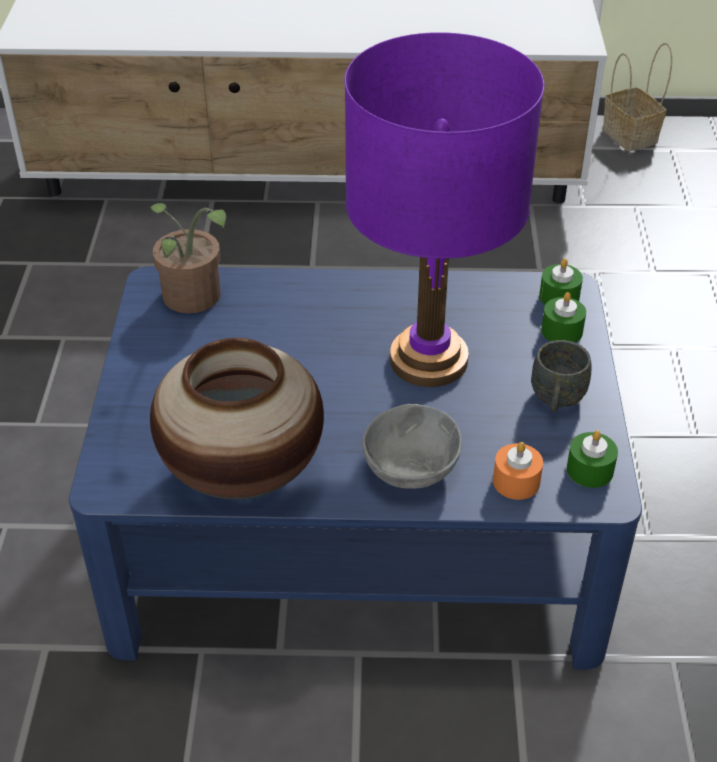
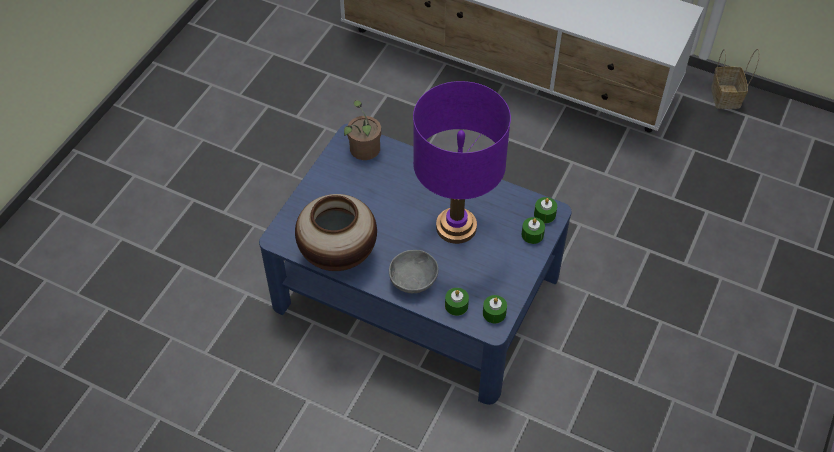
camera: 25 degrees right, 10 degrees up
(516, 481) = (456, 305): orange candle -> green candle
(556, 401) = (503, 272): grey mug -> none

